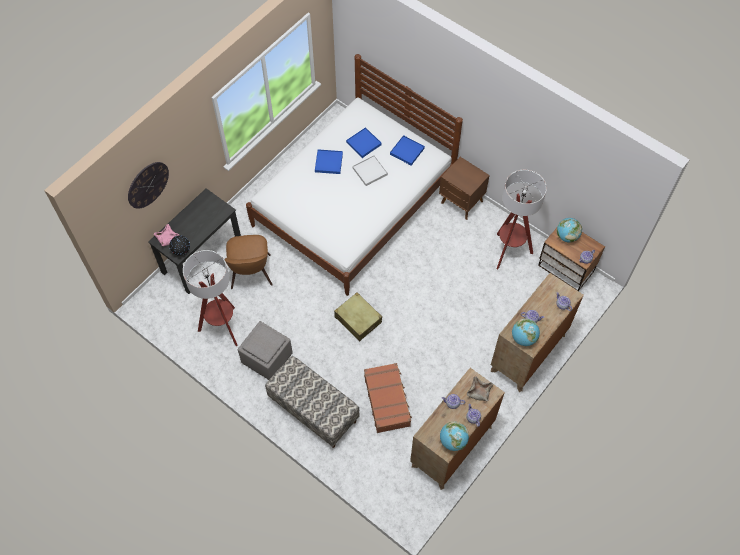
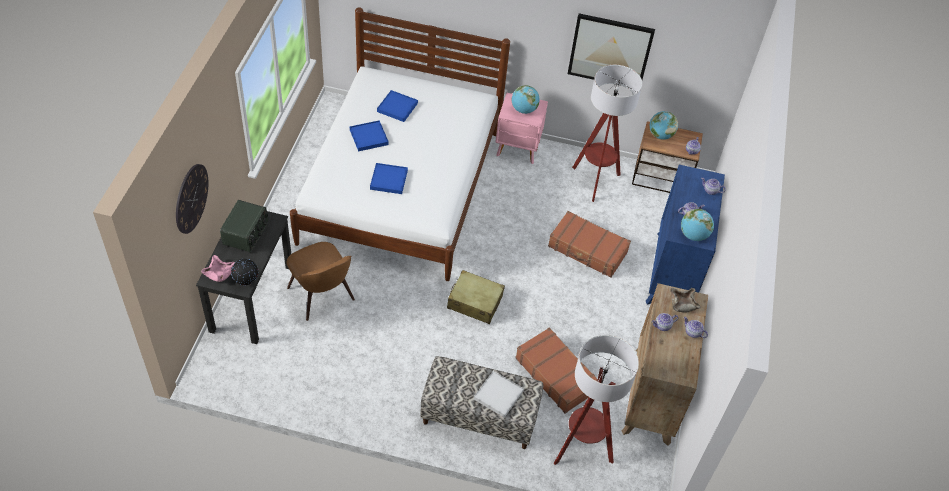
camera: 30 degrees left, 10 degrees down
(200, 214) = (246, 233): none -> radio
(223, 327) = (320, 366): floor lamp -> floor lamp (581, 447)
(267, 358) = (393, 381): grey ottoman -> none
(370, 171) = (420, 132): white tray -> white tray (498, 395)
(407, 151) = (449, 101): blue tray -> blue tray (389, 180)
(453, 441) = (687, 364): globe -> globe (524, 110)
(462, 203) = (518, 149): brown nightstand -> pink nightstand
(468, 309) = (587, 250): none -> brown suitcase
(528, 352) = (673, 272): brown dresser -> blue dresser
(537, 156) = (610, 51): none -> picture

